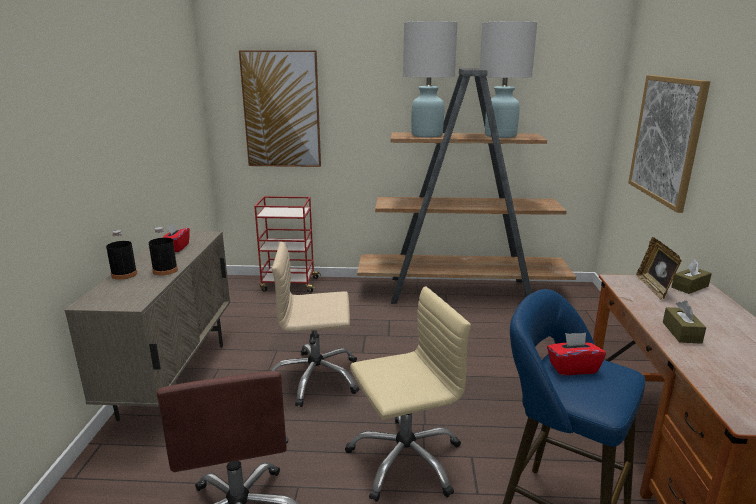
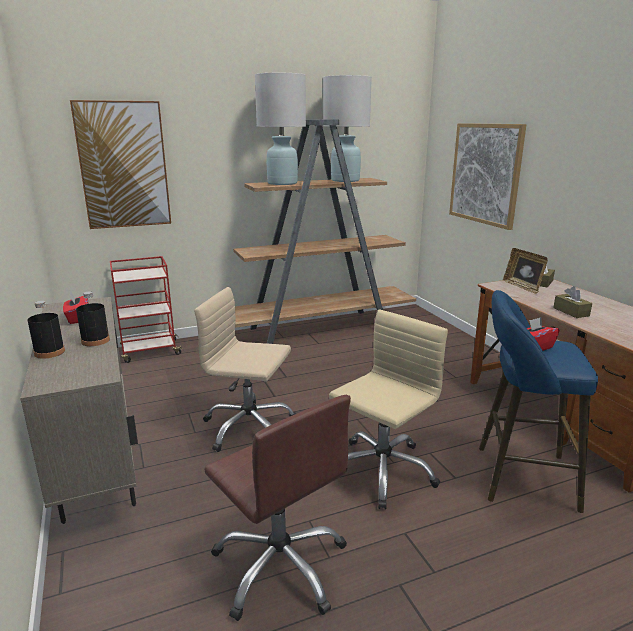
camera: 25 degrees left, 0 degrees up
(316, 378) = (249, 427): beige office chair -> beige office chair turned 45 degrees clockwise

